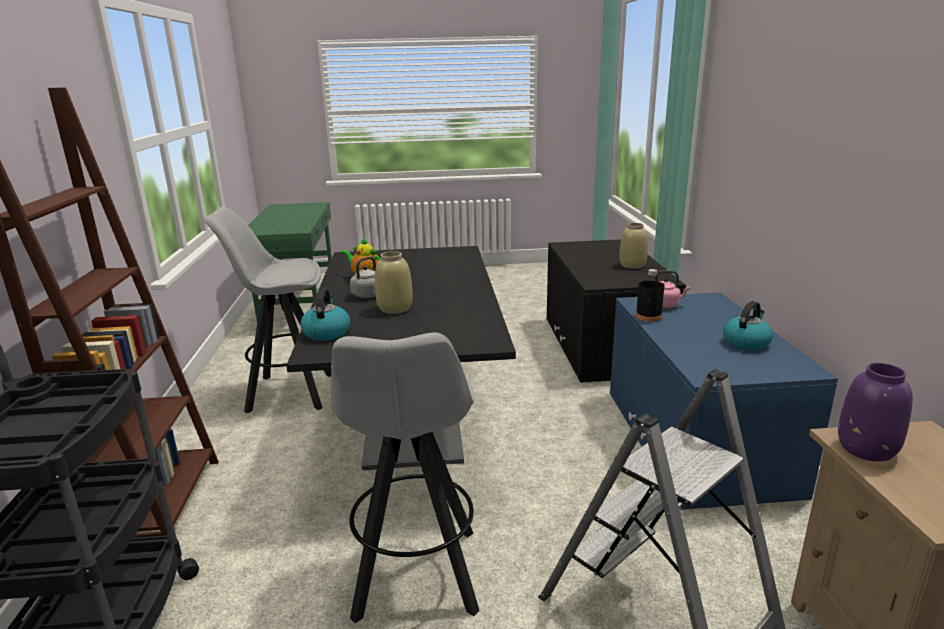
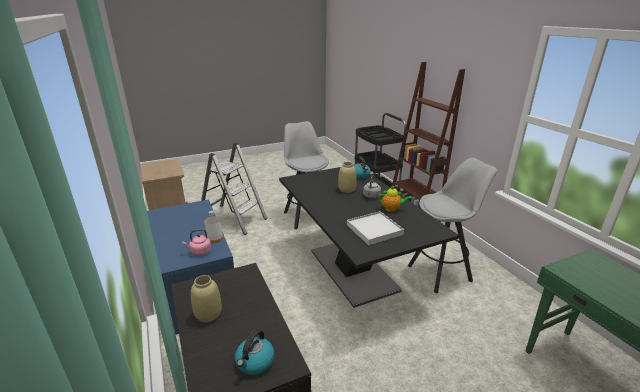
camera: 160 degrees right, 5 degrees up
(423, 263) = (374, 230): none -> white tray
(648, 317) = (215, 238): black bottle -> white bottle
(746, 342) = (168, 226): kettle -> kettle (255, 362)
(867, 449) = (172, 171): purple vase -> none

